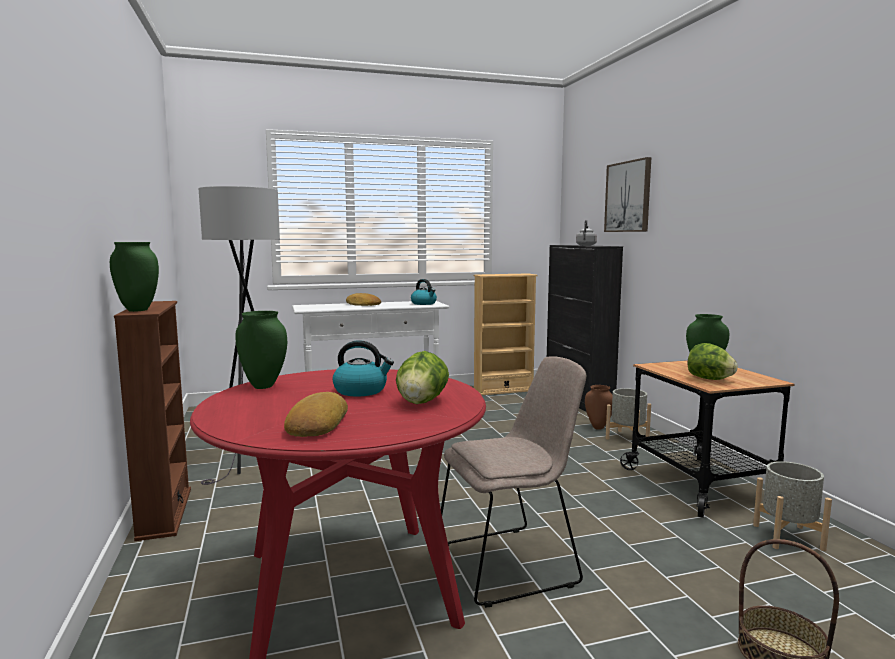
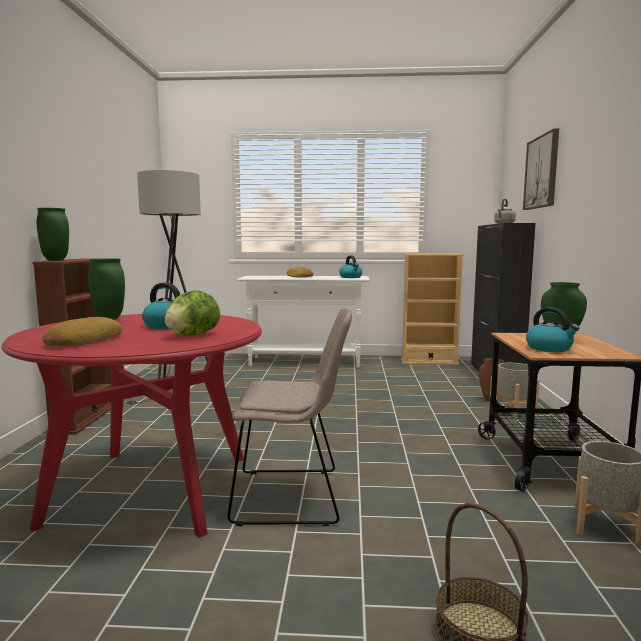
camera: 20 degrees right, 0 degrees up
(709, 379) = (549, 348): lettuce -> kettle

